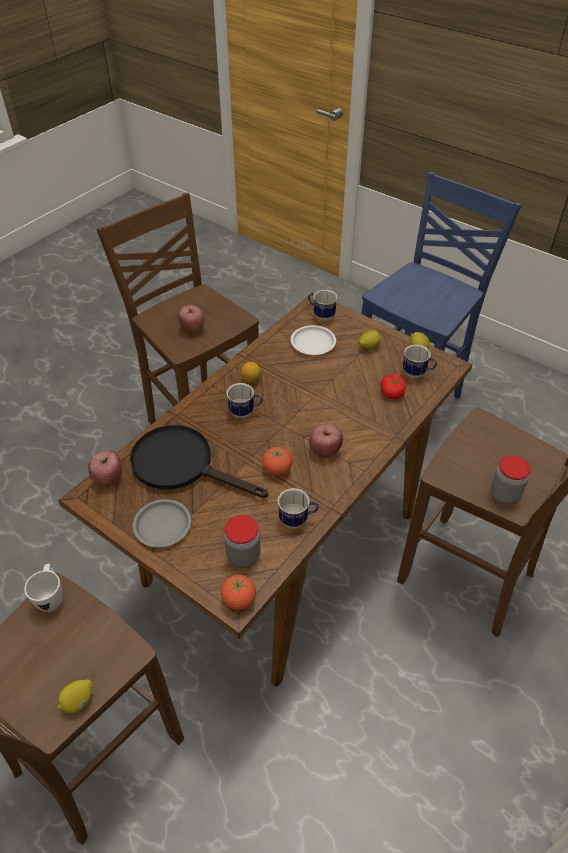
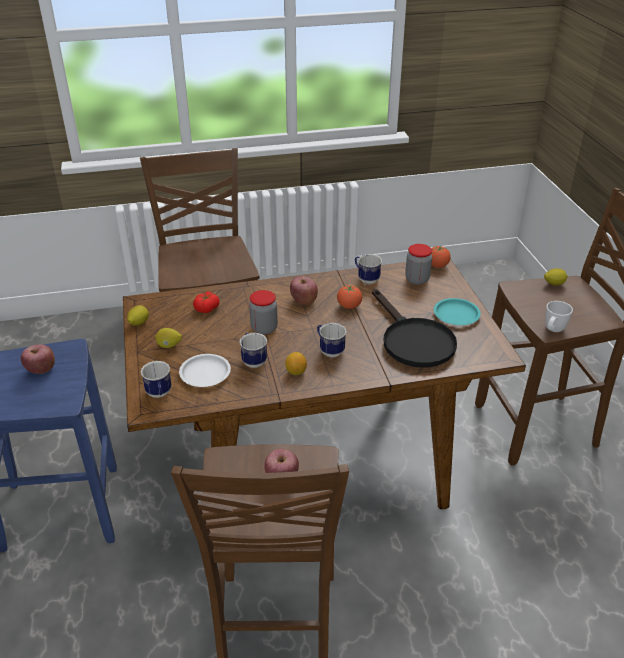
camera: 140 degrees left, 10 degrees down
(108, 478) = (477, 359): apple -> apple (41, 370)
(162, 526) = (456, 315): grey plate -> turquoise plate
(417, 374) = (170, 309): mug -> mug (253, 360)
(504, 494) = (226, 248): jar -> jar (264, 328)

